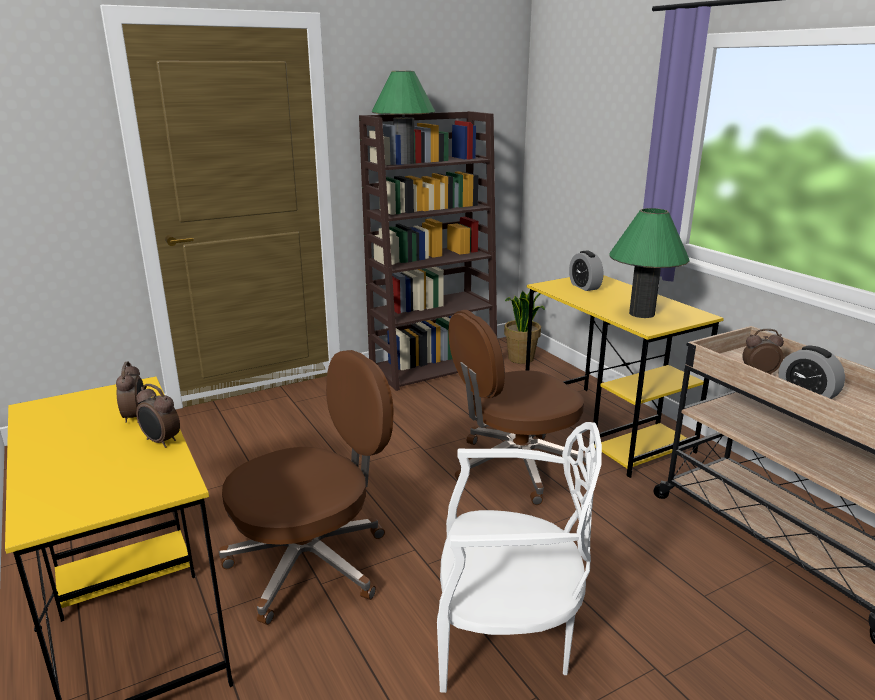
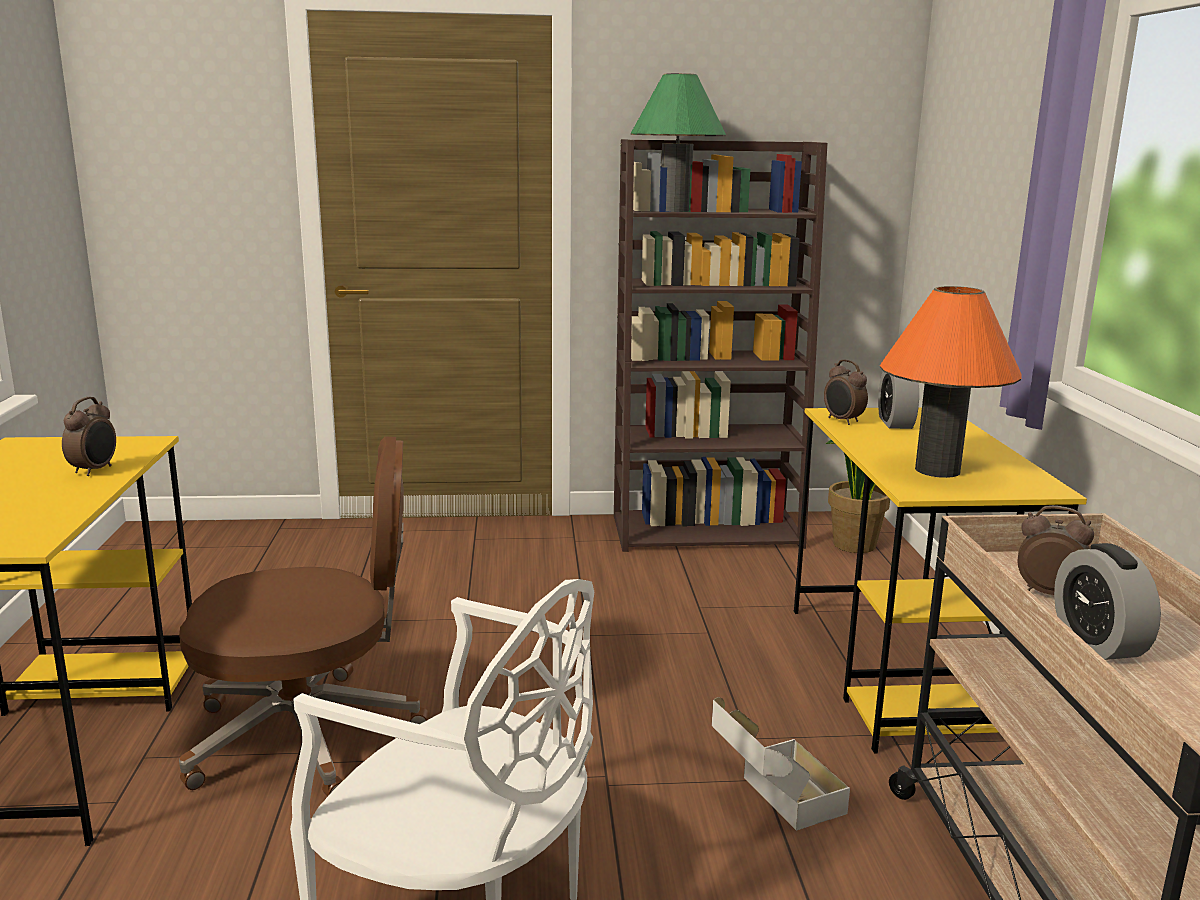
camera: 25 degrees right, 5 degrees down
(161, 442) = (79, 498): alarm clock -> alarm clock (842, 421)
(515, 466) = (699, 689): brown office chair -> none
(606, 519) = (773, 802): none -> cardboard box
(641, 313) = (937, 470): green table lamp -> orange table lamp

